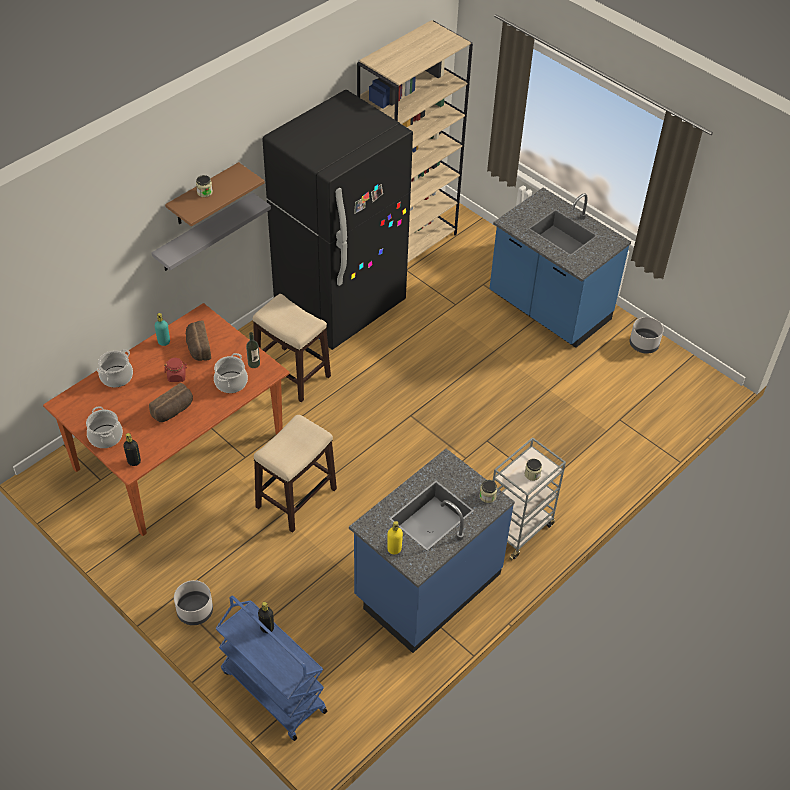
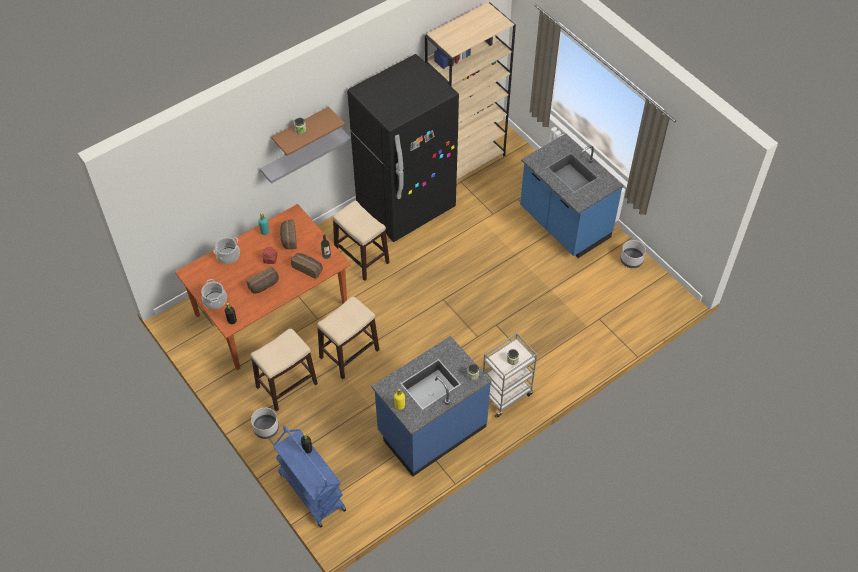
camera: 10 degrees right, 5 degrees up
(215, 549) = (286, 385): none -> stool
(231, 382) = (308, 268): cooking pot -> bread

